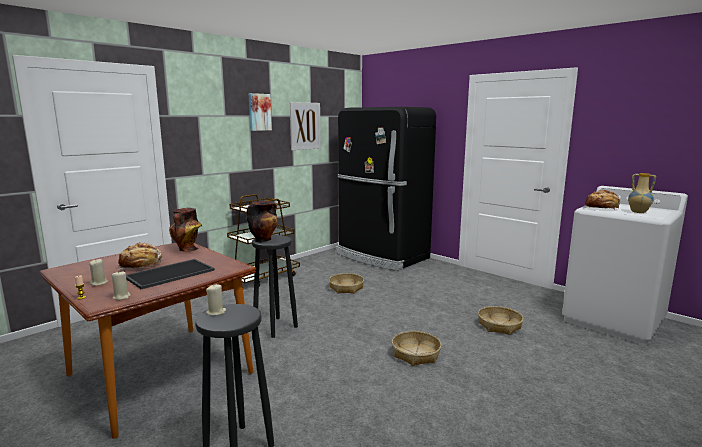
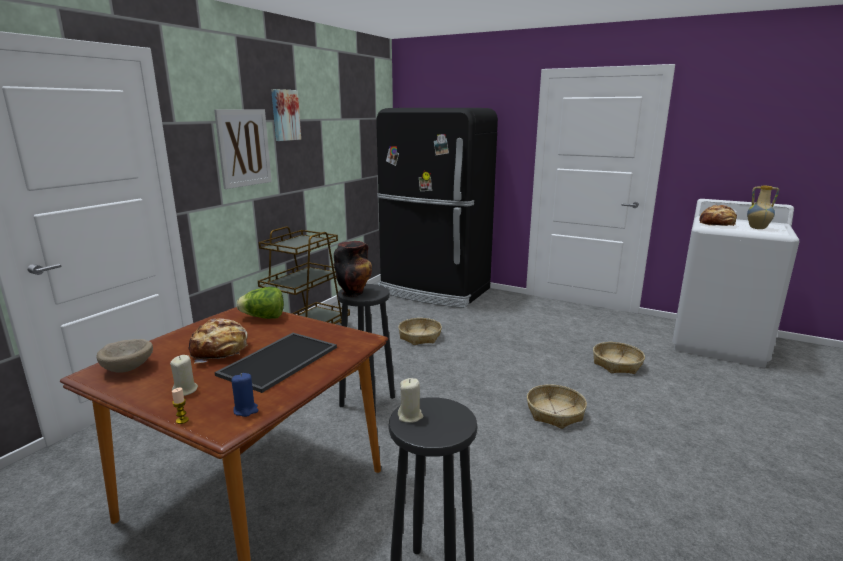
camera: 15 degrees left, 5 degrees up
(81, 268) = (129, 368): none -> beige bowl
(122, 297) = (246, 410): beige candle -> blue candle
(187, 249) = (263, 317): vase -> lettuce
(305, 126) = (336, 132): picture -> picture (243, 148)

